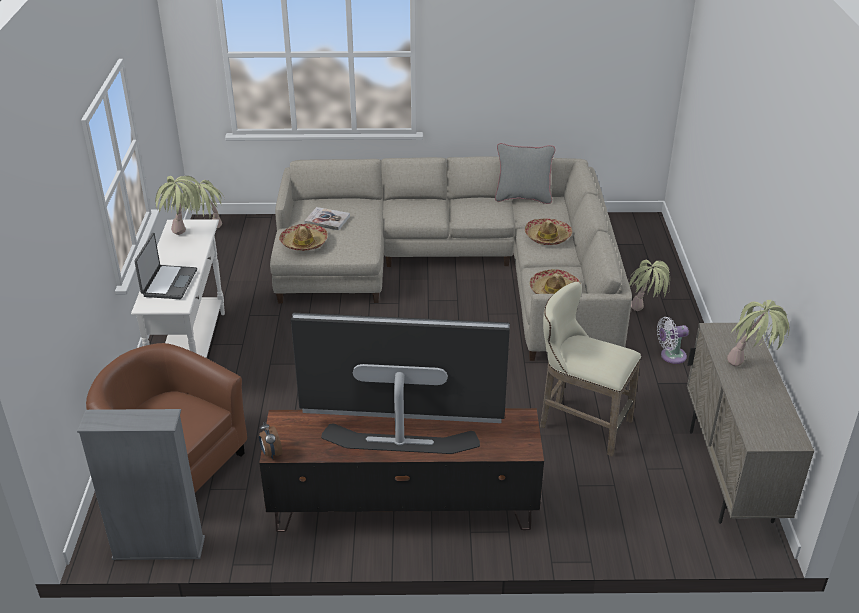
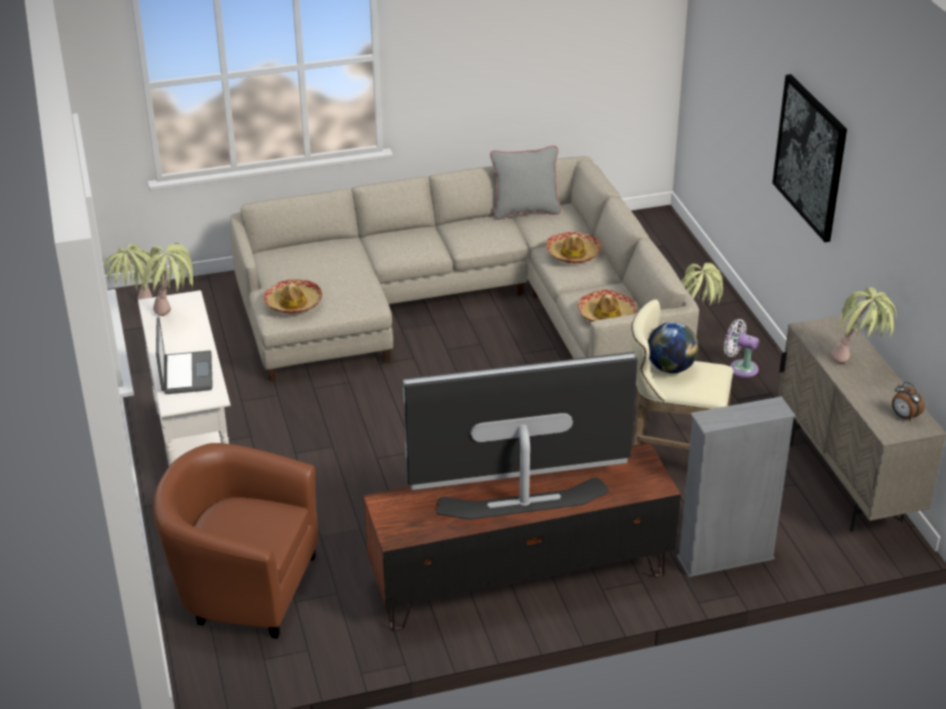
camera: 15 degrees left, 0 degrees up
(159, 548) = (269, 674): grey bookcase -> grey bookcase (725, 558)
(271, 453) = (390, 539): alarm clock -> alarm clock (904, 416)
(327, 220) = (308, 271): book -> none
(581, 345) = (671, 368): none -> globe
(670, 356) = (740, 368): white fan -> white fan turned 60 degrees clockwise
(750, 175) = (810, 157): none -> picture

